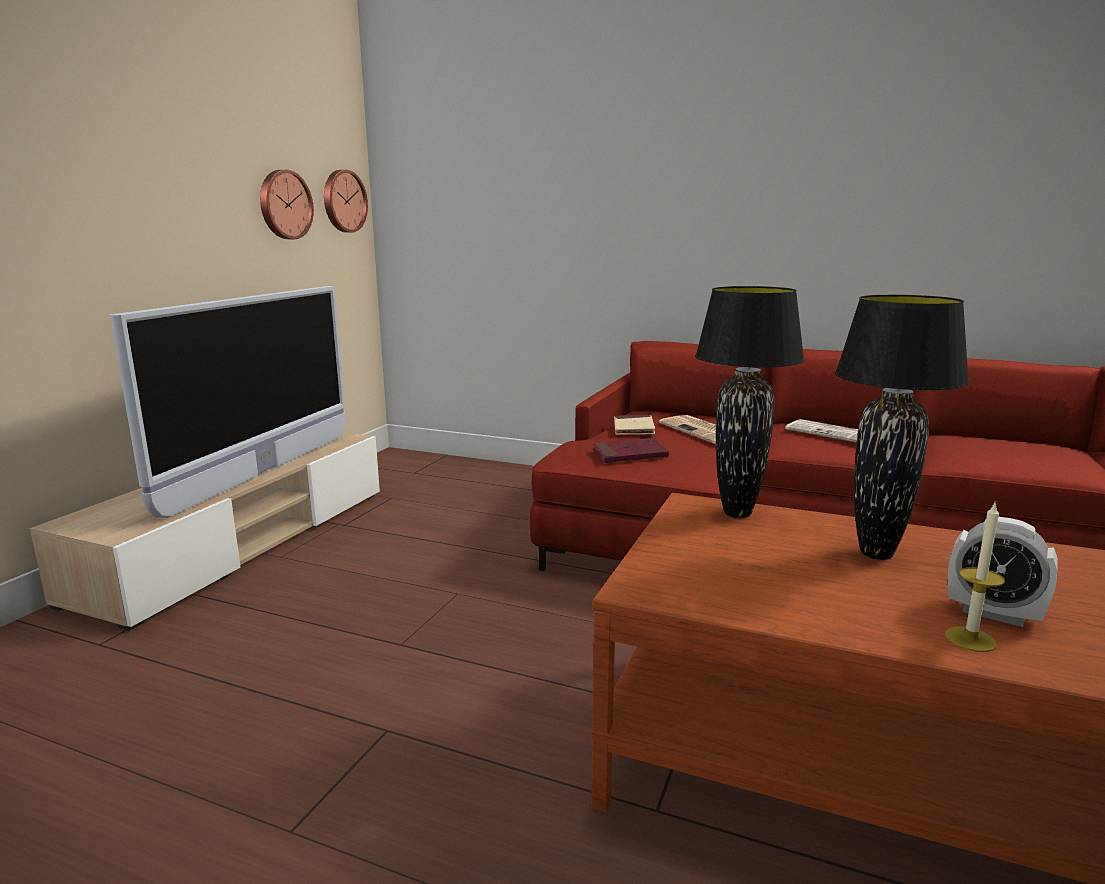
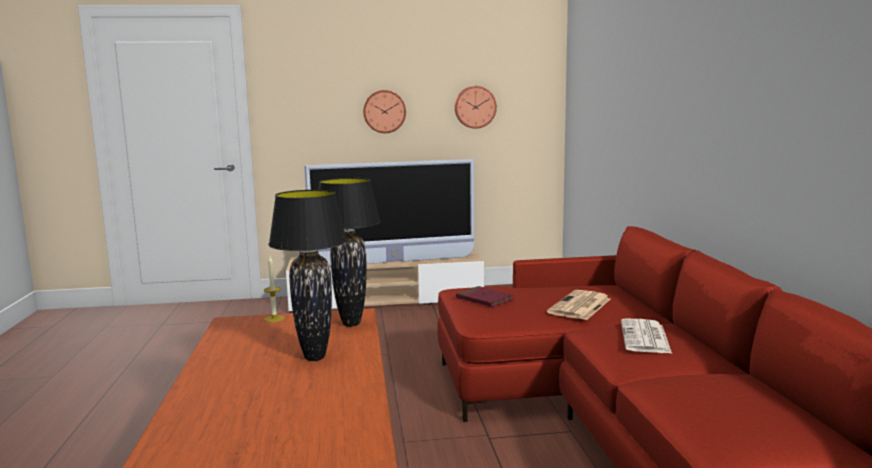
camera: 60 degrees right, 5 degrees down
(343, 201) = (532, 102): wall clock -> wall clock (384, 111)
(633, 428) = (548, 290): beige book -> none
(970, 639) = (209, 383): candle -> candle (274, 319)
(993, 613) = (245, 387): alarm clock -> none

